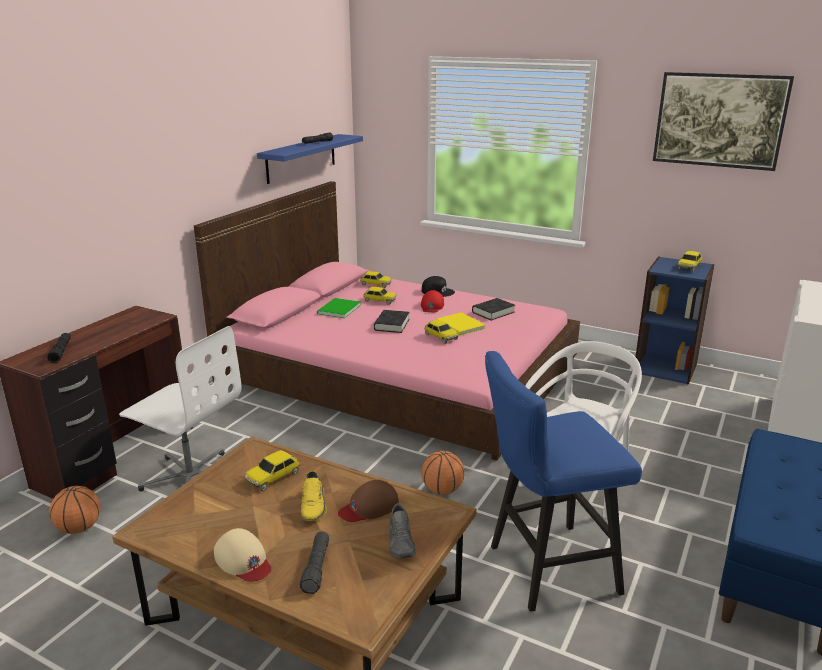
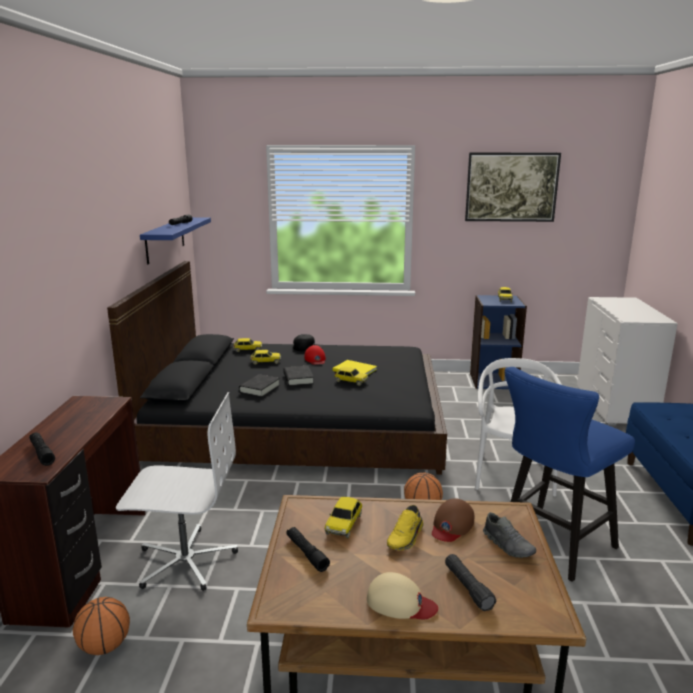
camera: 25 degrees left, 5 degrees down
(215, 493) = (306, 553): none -> black flashlight
(314, 505) = (406, 537): yellow shoe -> yellow shoe turned 60 degrees clockwise
(337, 309) = (235, 375): green book -> none
(399, 370) = (298, 421): pink bed -> black bed
(493, 312) = (369, 356): black book -> black book (259, 389)

